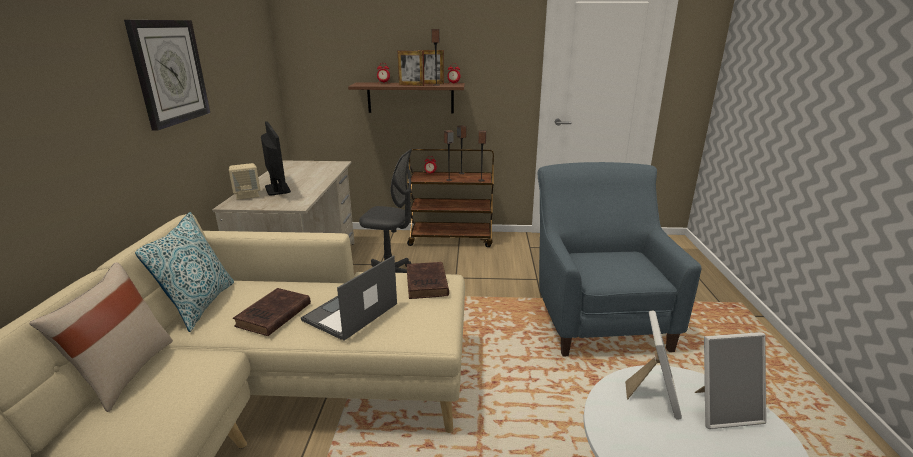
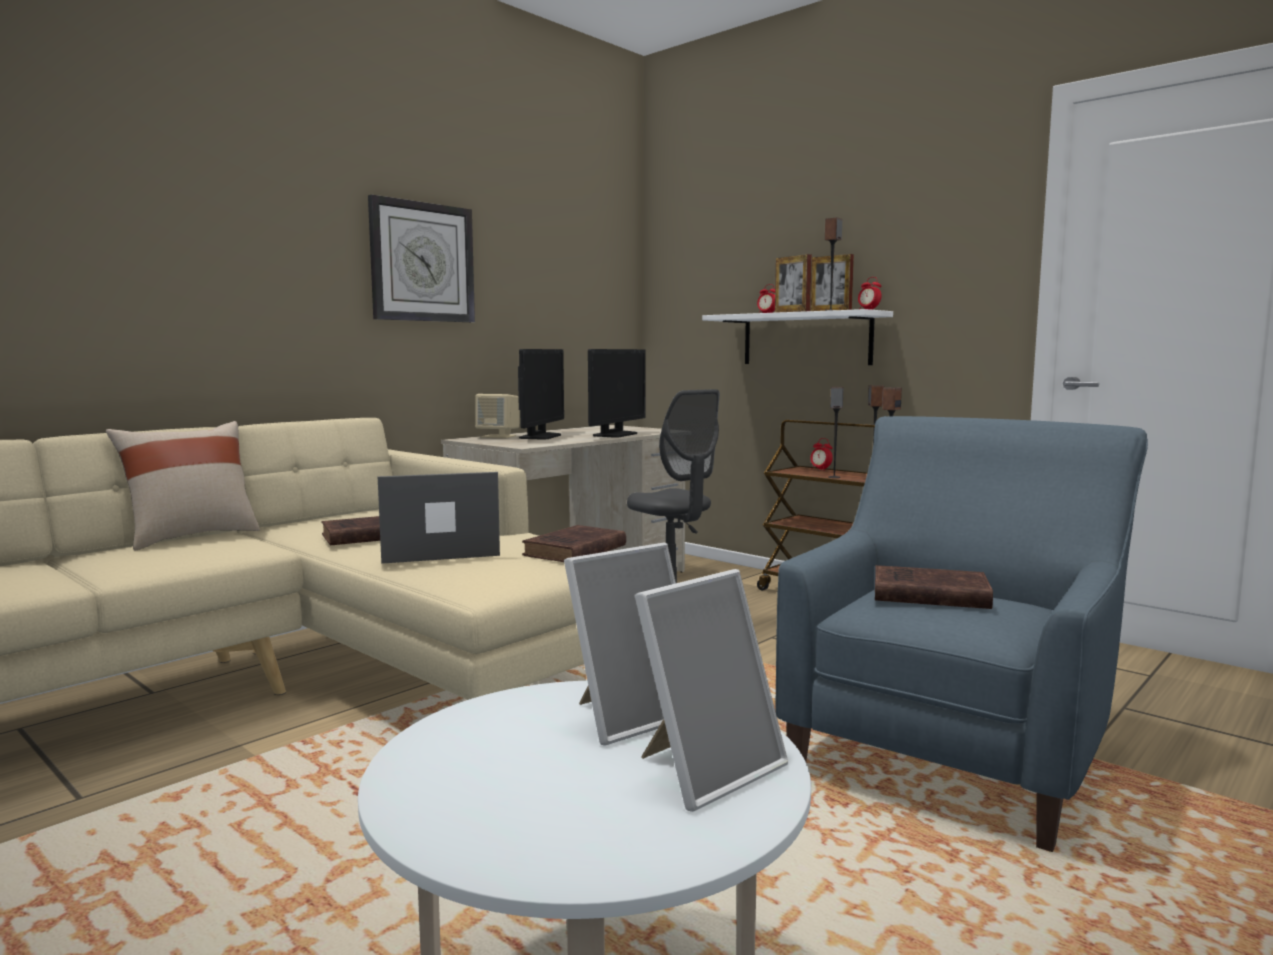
camera: 40 degrees right, 15 degrees down
(200, 305) = (331, 518): pillow -> none
(319, 176) = (615, 434): none -> monitor
(410, 98) = (806, 339): brown shelf -> white shelf
(607, 261) = (926, 595): none -> brown book
(723, 410) = (706, 770): picture frame -> picture frame turned 75 degrees counterclockwise

